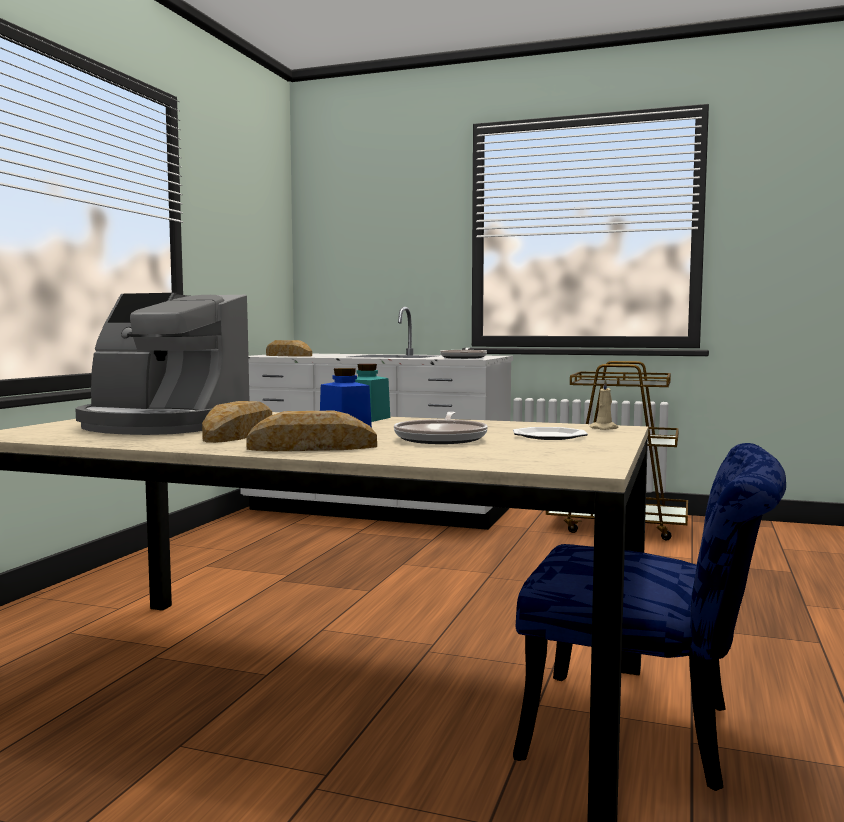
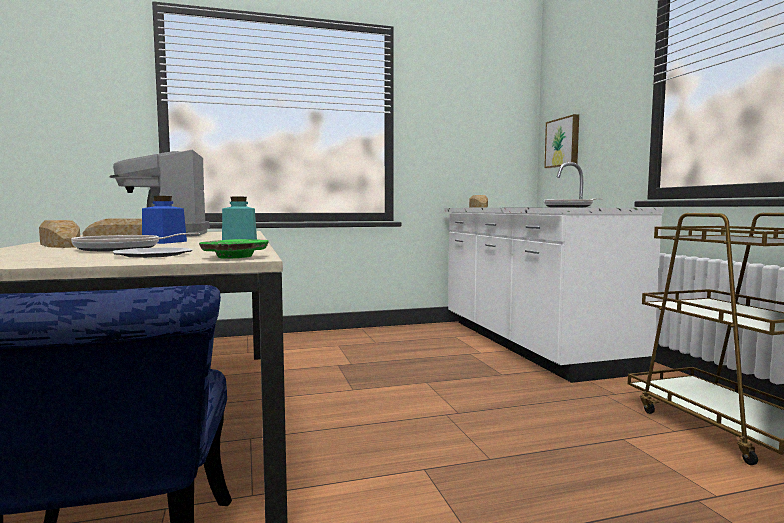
camera: 55 degrees right, 0 degrees up
(342, 277) = (563, 142): none -> picture
(605, 428) = (234, 257): beige candle -> green plate

